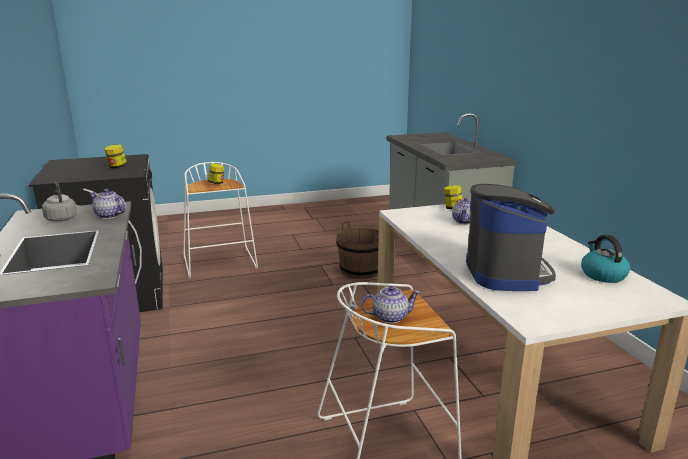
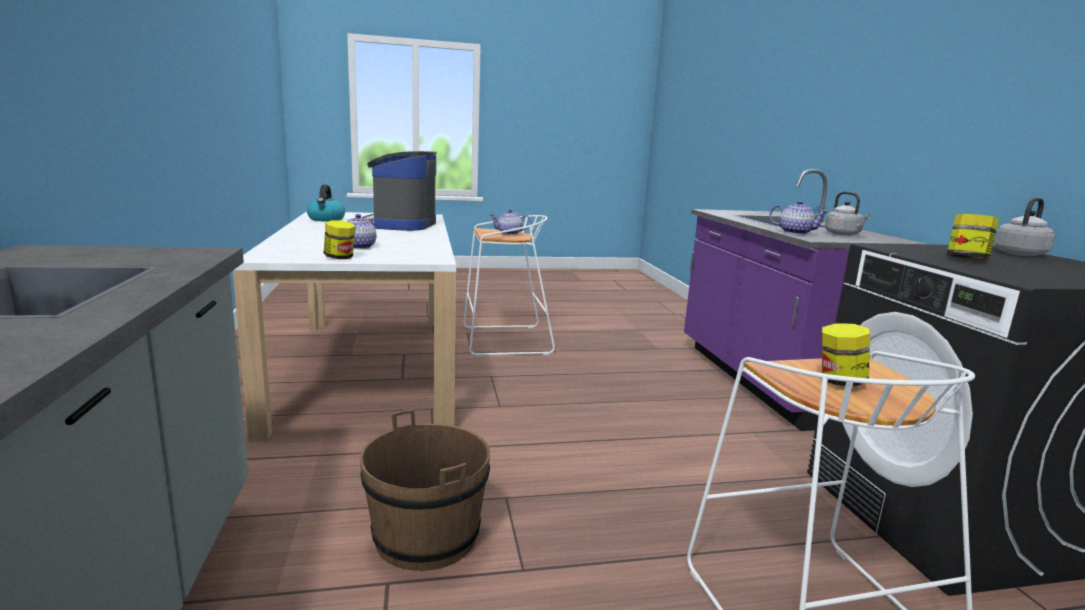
camera: 175 degrees left, 5 degrees down
(56, 175) = (1021, 254): none -> grey kettle

